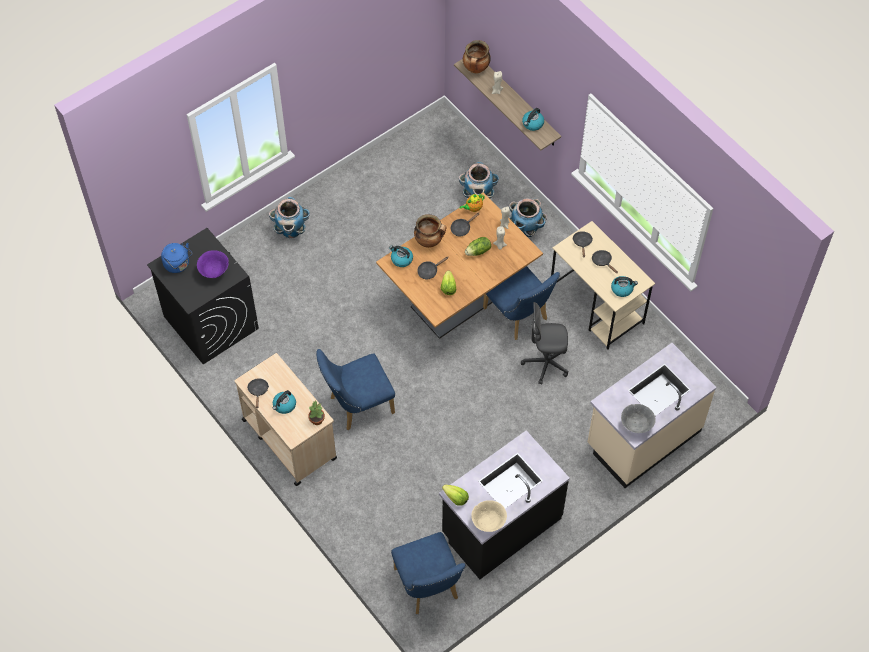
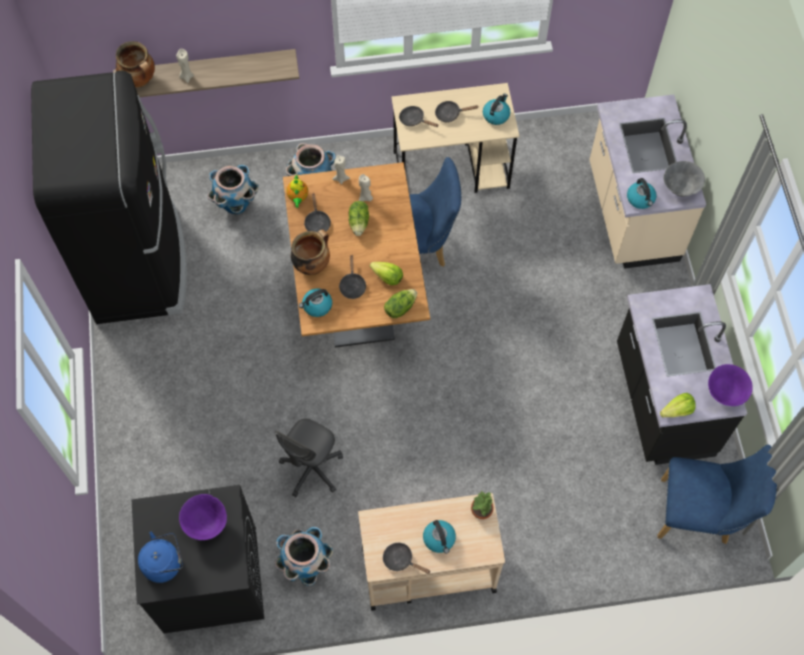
camera: 60 degrees left, 5 degrees up
(291, 230) = (144, 421): planter -> planter (305, 564)
(357, 405) = (428, 470): blue chair -> none
(398, 166) = (139, 262): none -> black fridge
(431, 305) = (400, 307): none -> lettuce
(488, 522) = (725, 393): beige bowl -> purple bowl
(532, 124) = (259, 66): kettle -> kettle (640, 199)
(546, 363) = (491, 253): grey office chair -> grey office chair (312, 469)

